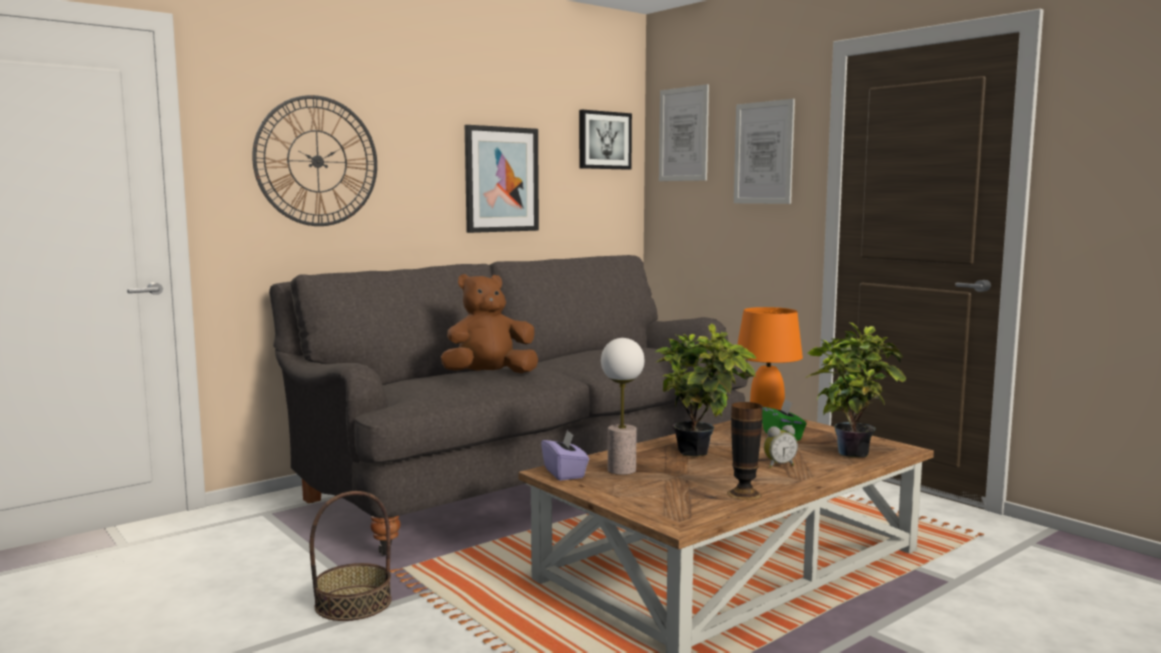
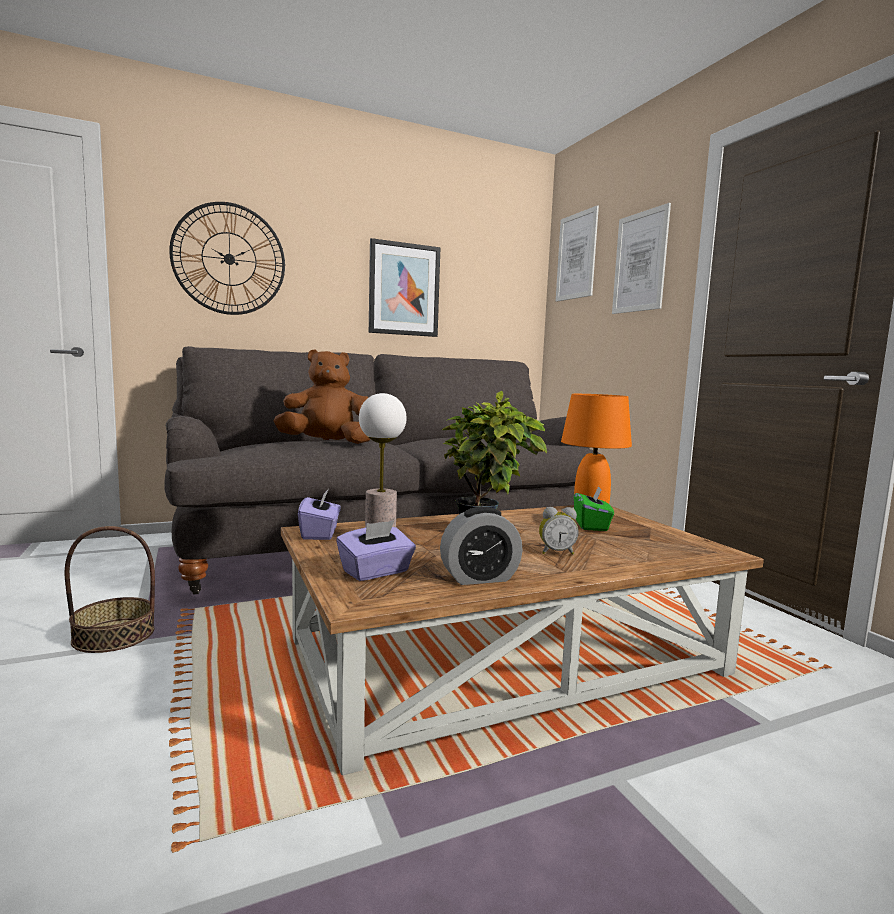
camera: 15 degrees right, 0 degrees up
(604, 140) = (507, 263): picture -> none
(661, 500) = (376, 572): none -> purple tissue box
(744, 494) = (479, 578): vase -> alarm clock
(850, 452) = (656, 548): potted plant -> none

